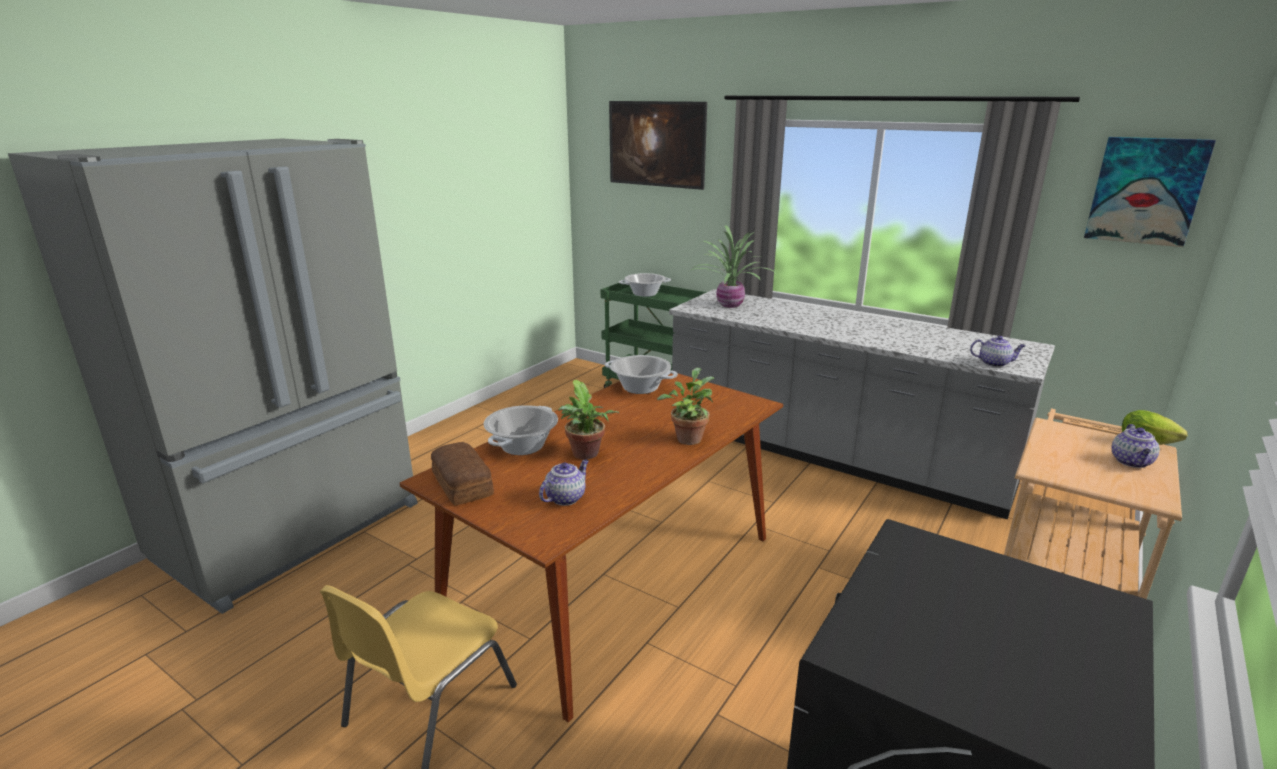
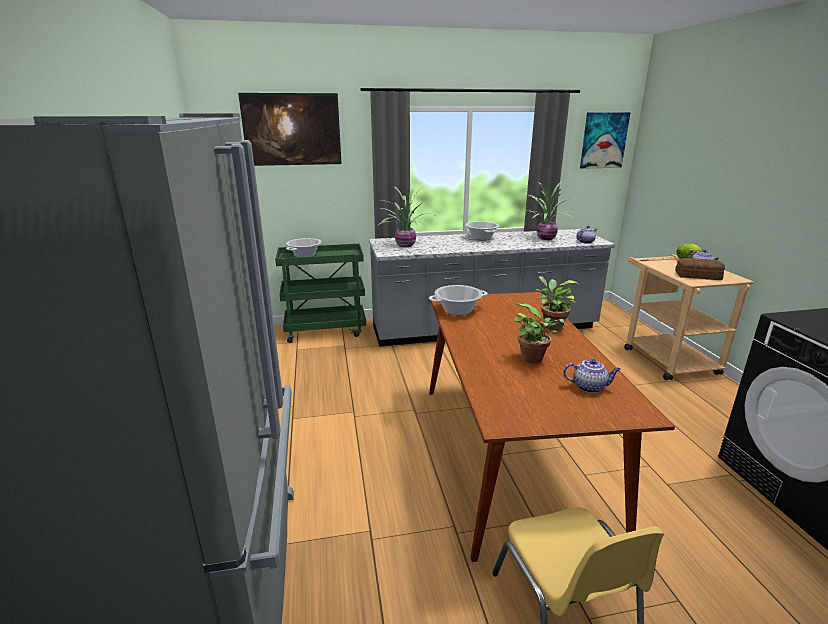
camera: 45 degrees left, 0 degrees up
(461, 485) = (524, 415): bread -> bread (698, 276)
(523, 446) = (490, 373): cooking pot -> cooking pot (481, 238)
(565, 497) = (589, 387): teapot -> teapot turned 105 degrees clockwise
(941, 342) = (545, 238): none -> potted plant

